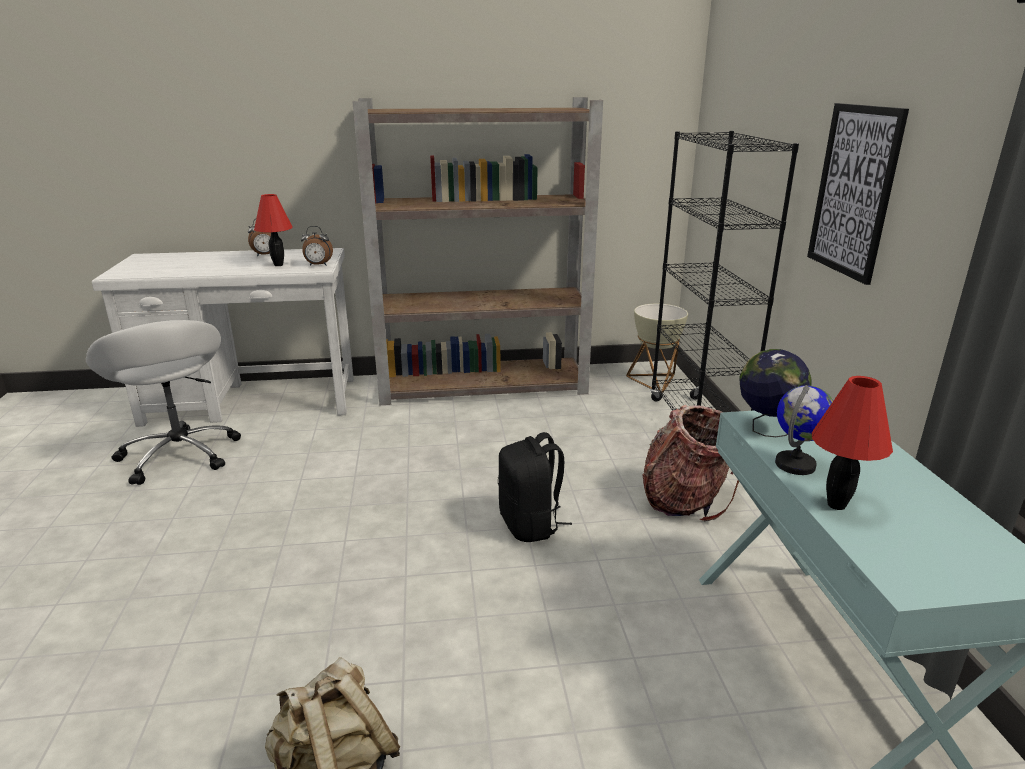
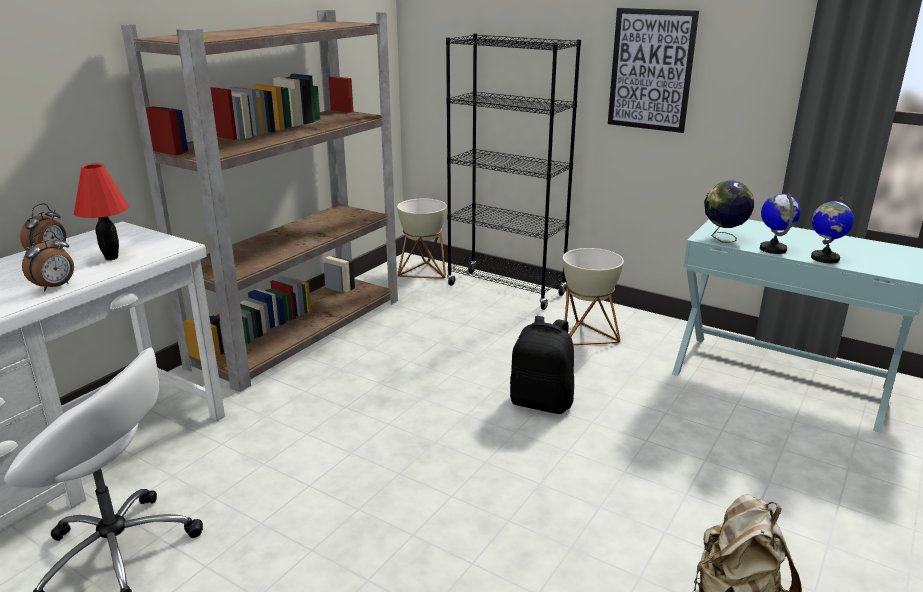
camera: 50 degrees left, 0 degrees up
(318, 265) = (163, 243): alarm clock -> alarm clock (55, 287)
(688, 500) = (587, 336): backpack -> planter
(835, 505) = (824, 258): red table lamp -> globe

